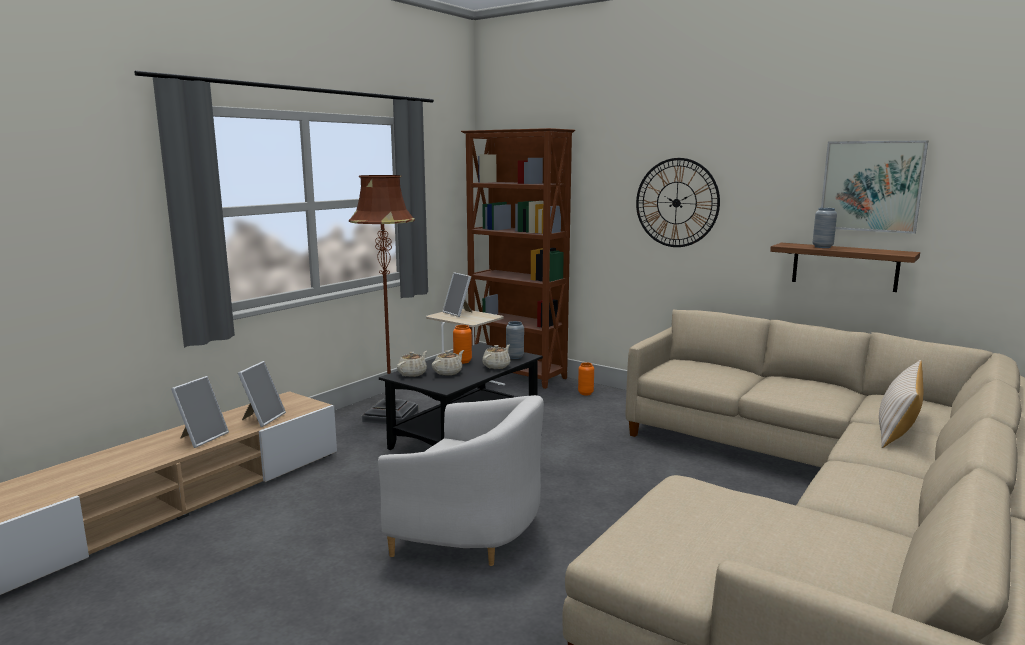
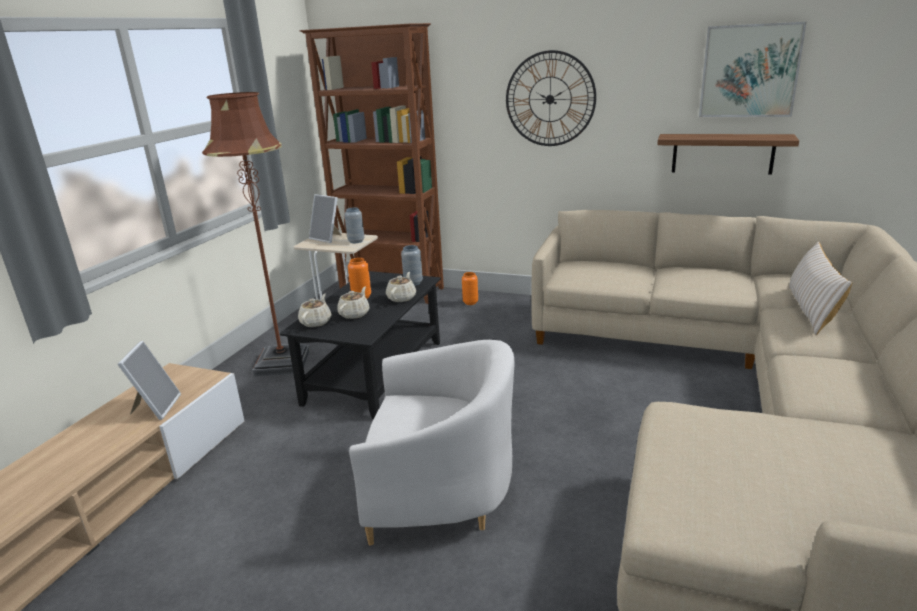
camera: 15 degrees left, 10 degrees up
(202, 438) = (90, 450): picture frame -> none
(822, 247) = (705, 136): grey vase -> grey vase (356, 241)

